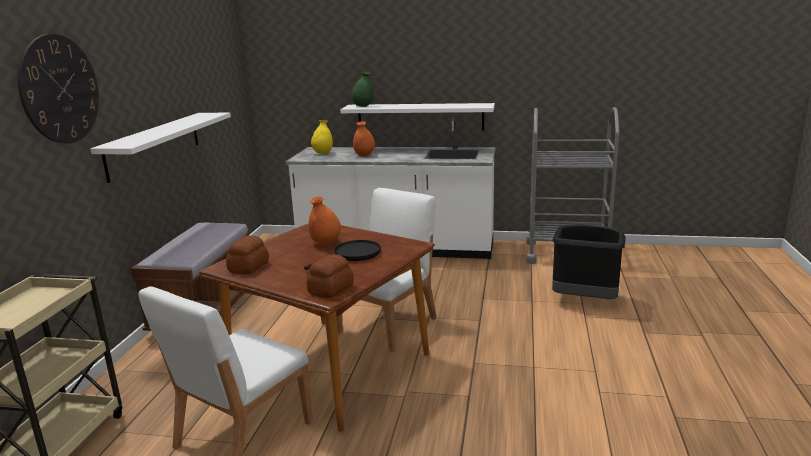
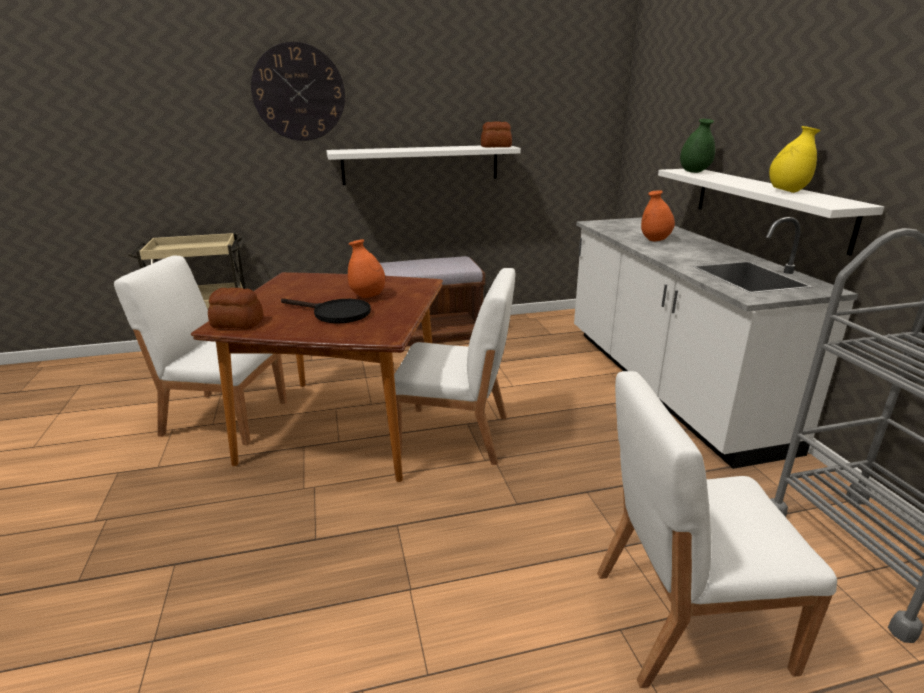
camera: 65 degrees right, 5 degrees up
(249, 267) = (291, 284): bread -> bread (496, 146)
(323, 153) = (631, 226): yellow vase -> yellow vase (787, 191)
(584, 301) = (686, 618): black trash can -> white chair

